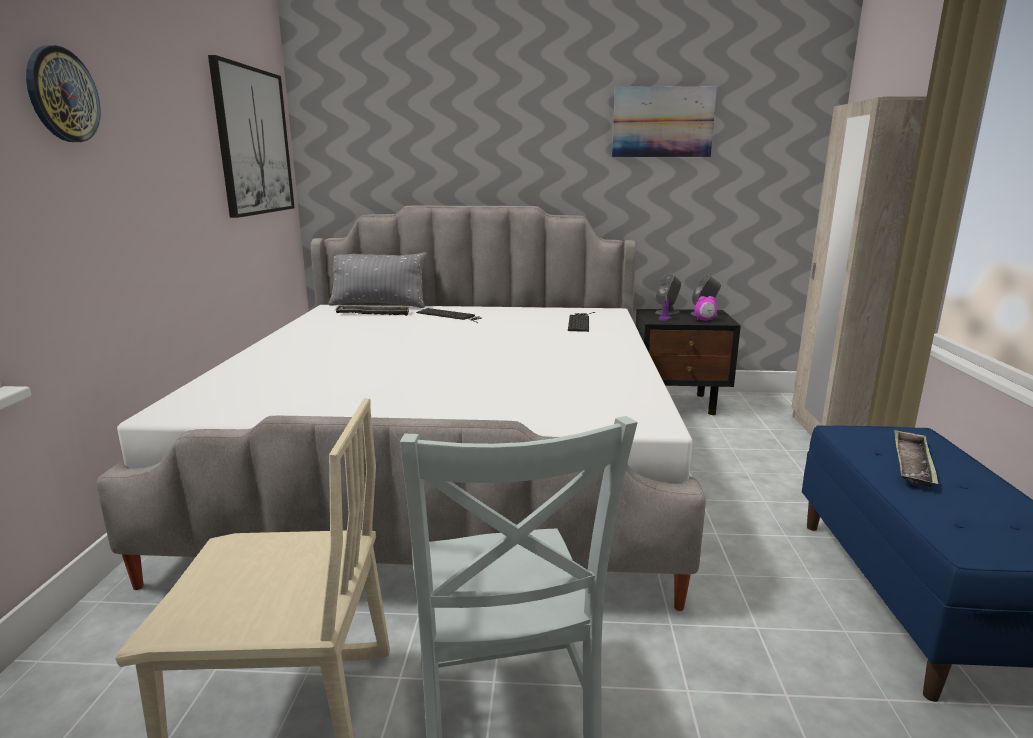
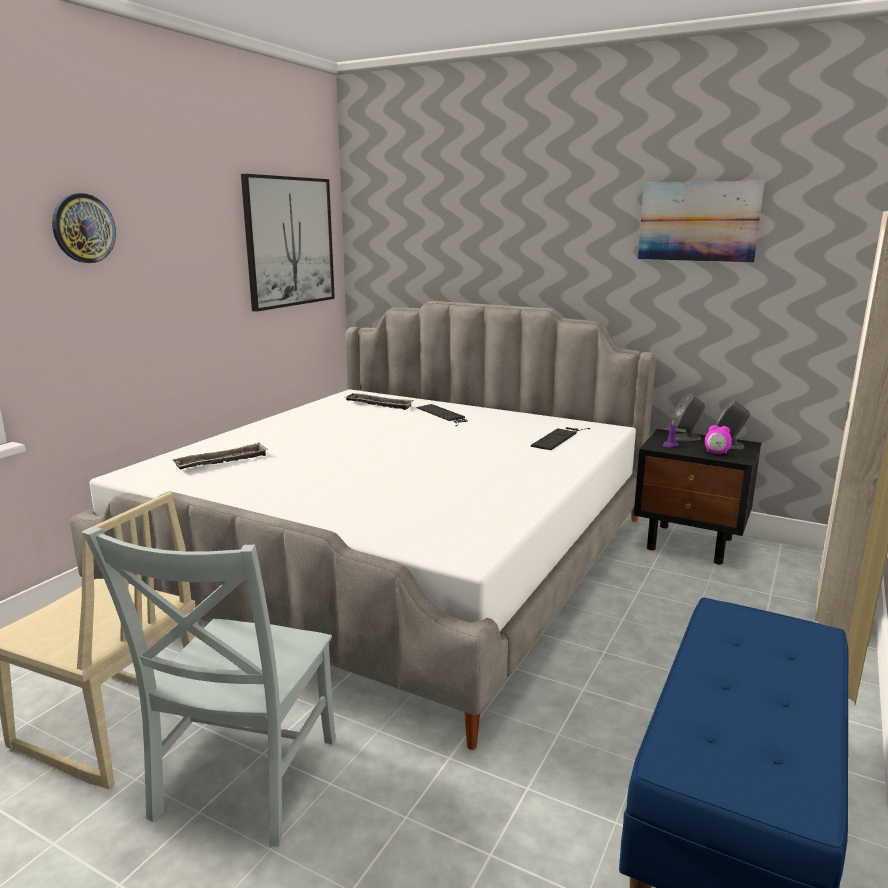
camera: 25 degrees right, 0 degrees up
(379, 305) = (395, 395): grey pillow -> none
(912, 463) = (752, 663): tray -> tray (222, 461)

